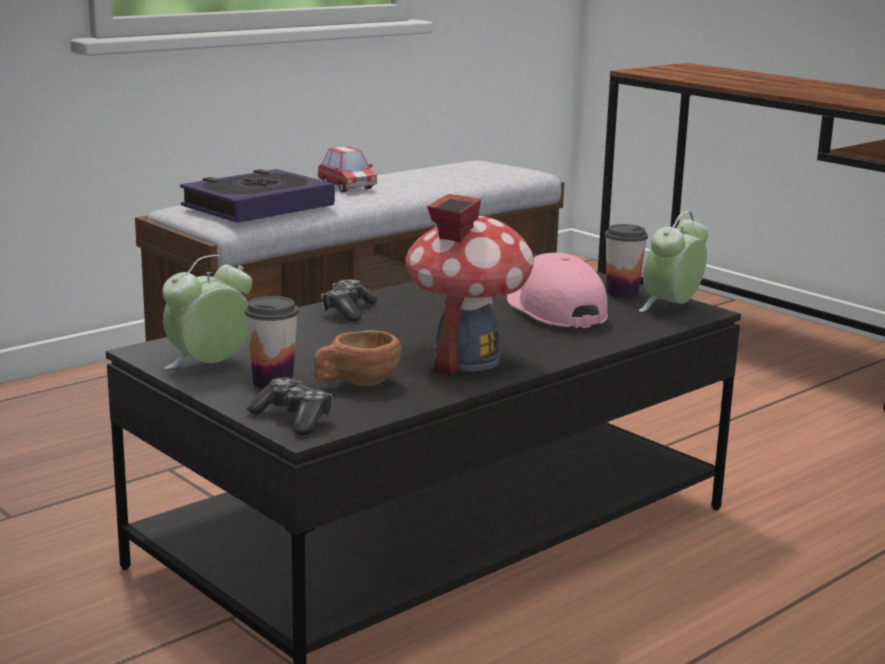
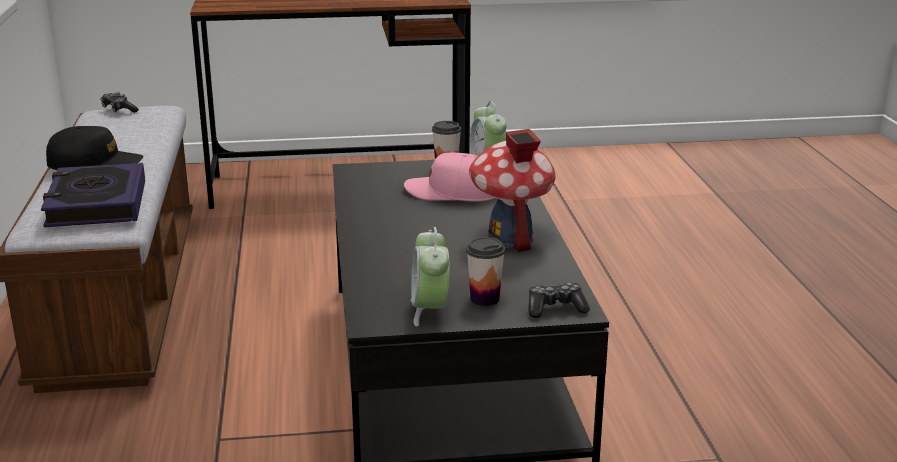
camera: 55 degrees left, 5 degrees up
(347, 186) = (95, 164): toy car -> black cap
(348, 311) = (373, 244): game controller -> game controller (118, 110)
(356, 383) = (515, 277): brown cup -> none

